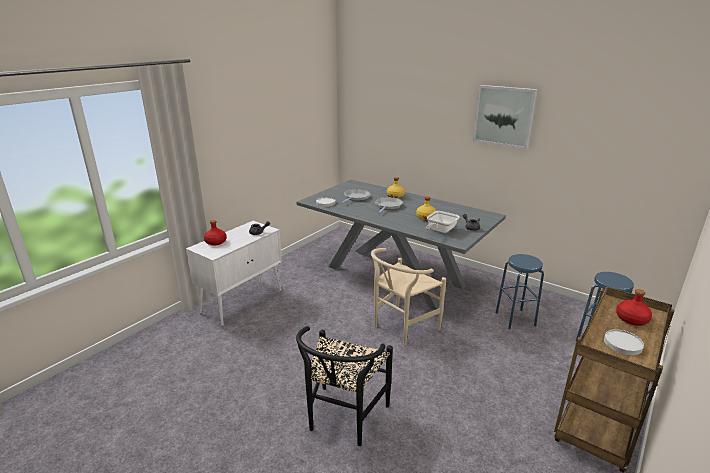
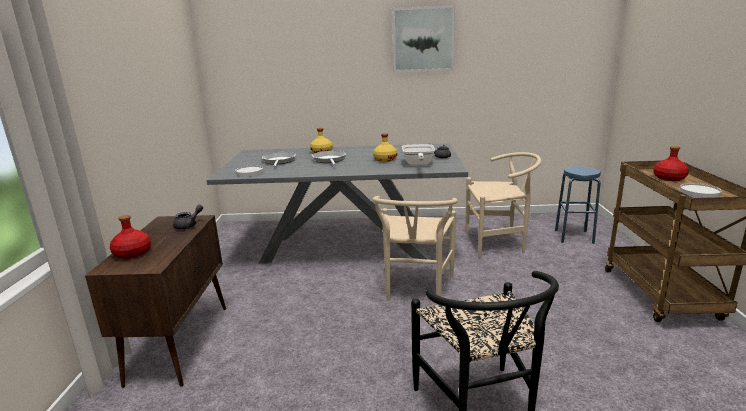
camera: 35 degrees left, 5 degrees down
(242, 301) = (180, 342): white cabinet -> brown cabinet
(515, 319) = (499, 244): blue stool -> beige chair

